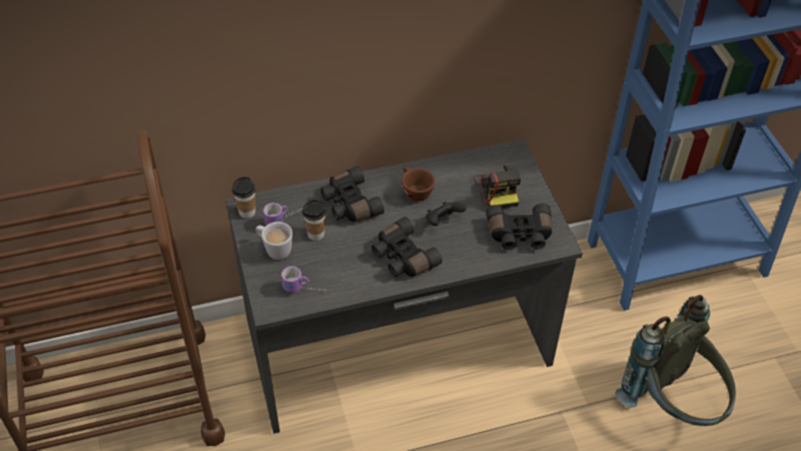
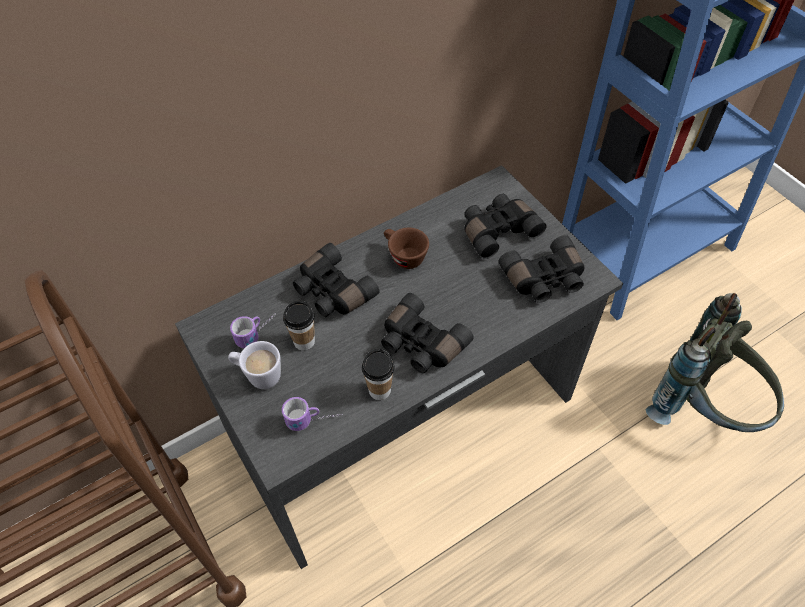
camera: 15 degrees left, 5 degrees up
(247, 212) = (208, 335): cup -> cup (379, 390)
(443, 221) = (450, 286): black game controller -> none
(498, 189) = (498, 231): camera -> black binoculars

